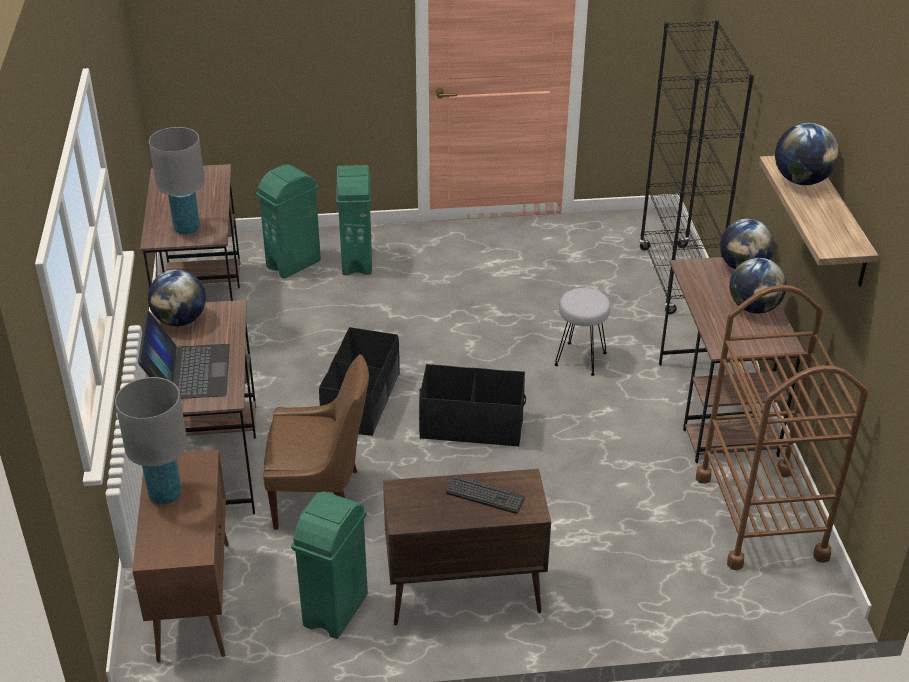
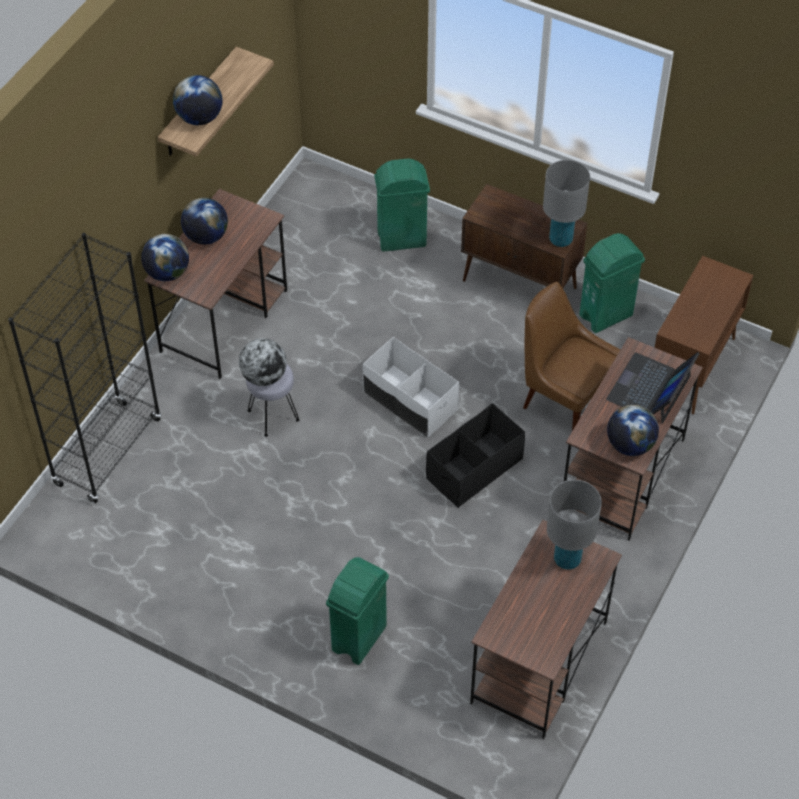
camera: 145 degrees left, 15 degrees up
(165, 494) = (709, 316): grey table lamp -> grey table lamp (560, 239)
(294, 264) = (419, 670): green trash can -> green trash can (401, 239)
(471, 425) = (410, 401): black storage box -> white storage box
(485, 495) = (510, 217): keyboard -> none
(587, 297) = (264, 376): none -> globe
(760, 516) = (290, 236): brown cart -> none

